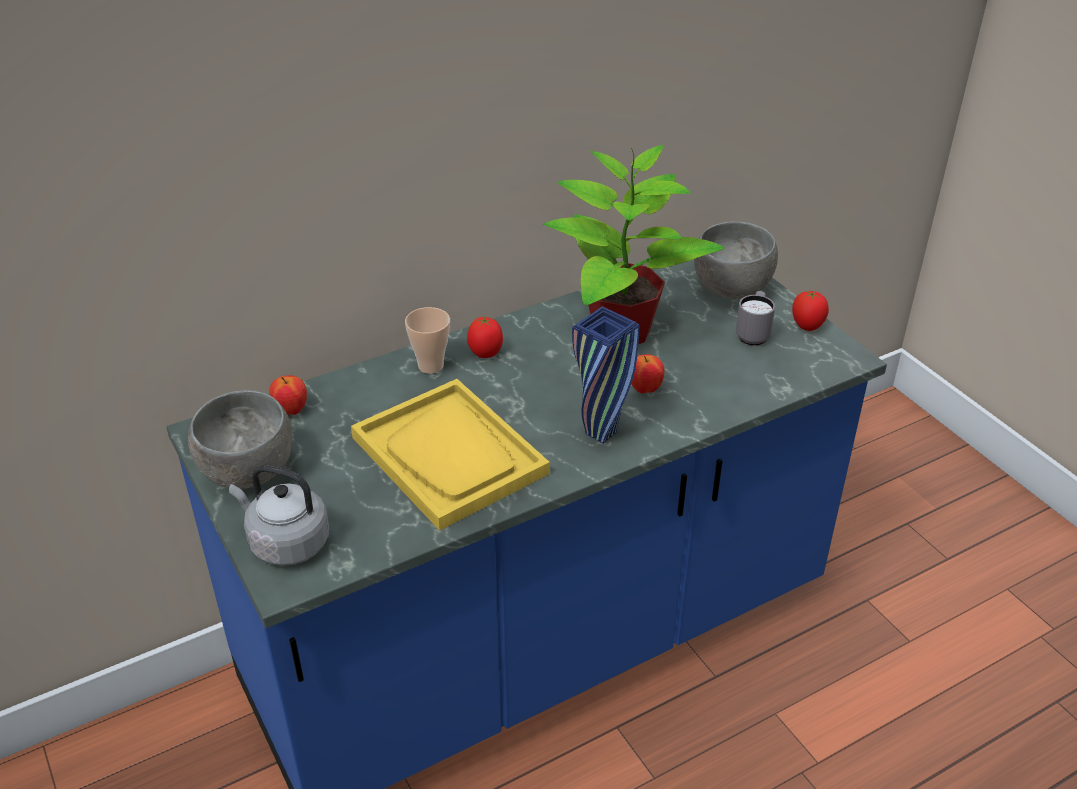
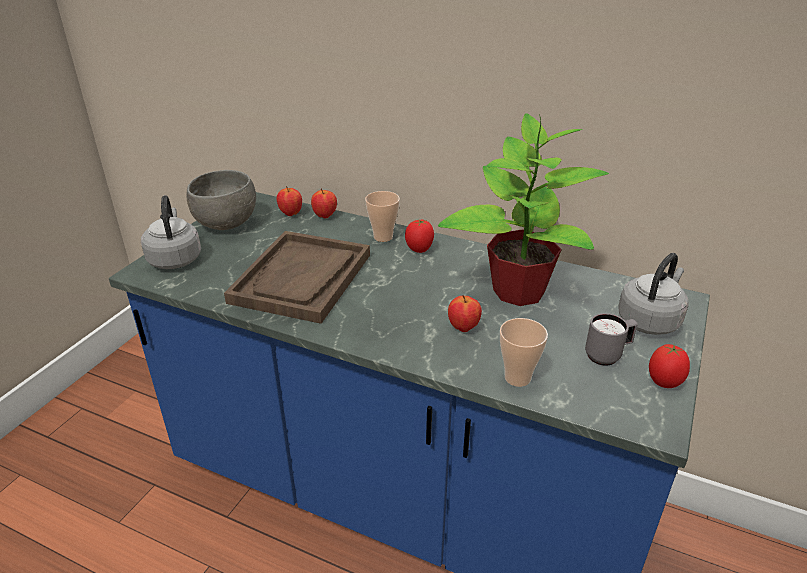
camera: 55 degrees right, 5 degrees down
(331, 387) = (325, 216): none -> apple
(450, 456) = (302, 278): yellow tray -> brown tray
(601, 433) = (389, 328): blue vase -> none
(730, 288) = (650, 320): grey bowl -> grey kettle
(739, 394) = (517, 378): none -> cup

